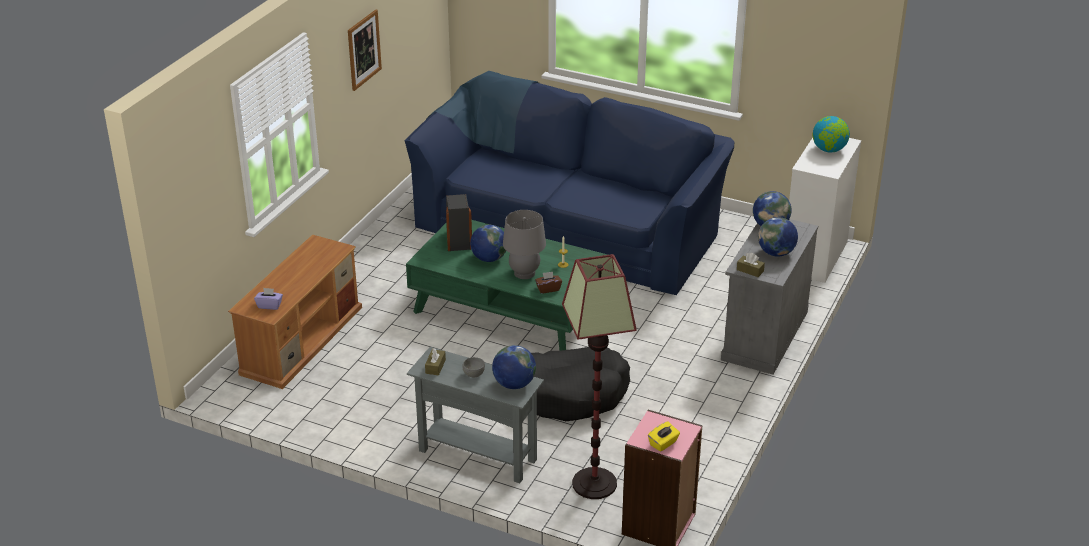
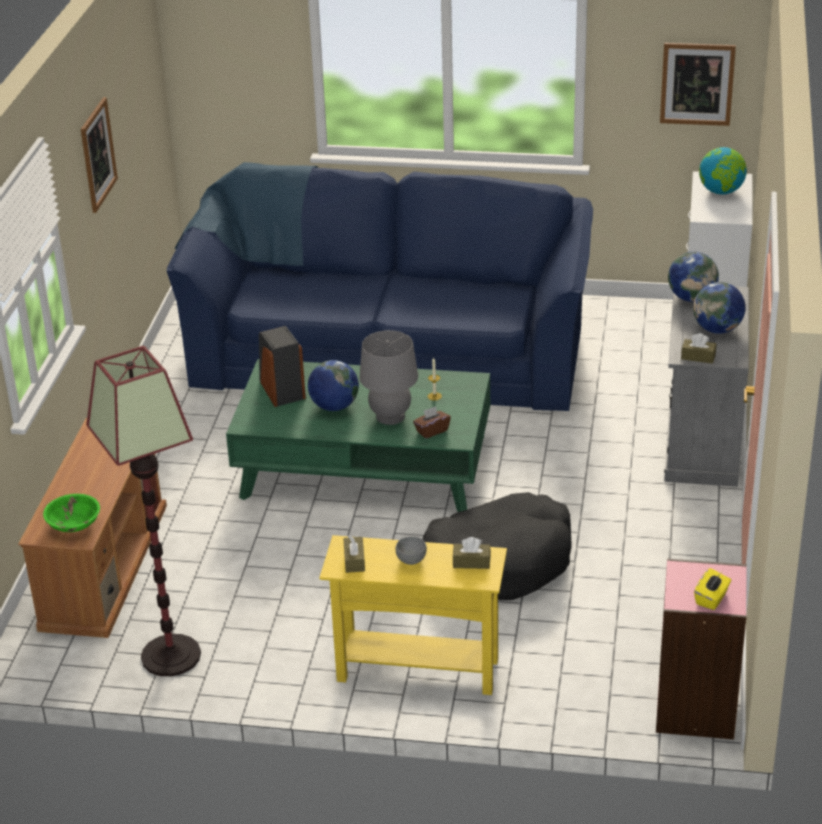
camera: 15 degrees left, 0 degrees up
(269, 305) = (74, 525): purple tissue box -> green bowl
(477, 455) = (417, 670): grey console table -> yellow console table
(514, 384) = (471, 562): globe -> brown tissue box
(594, 483) = (587, 674): floor lamp -> floor lamp (170, 656)
(824, 64) = (697, 84): none -> picture

